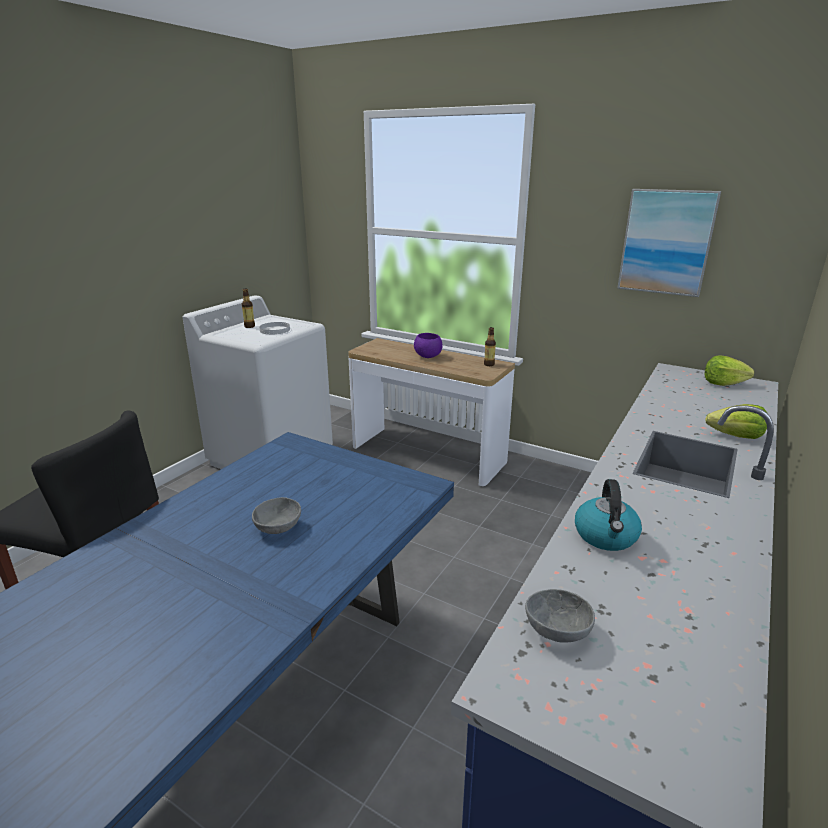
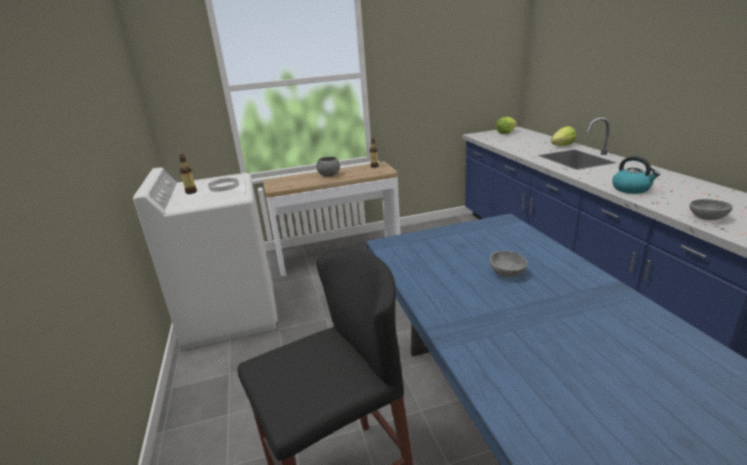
camera: 45 degrees left, 0 degrees up
(427, 357) = (329, 176): purple bowl -> grey bowl
(666, 242) = (454, 59): picture -> none

